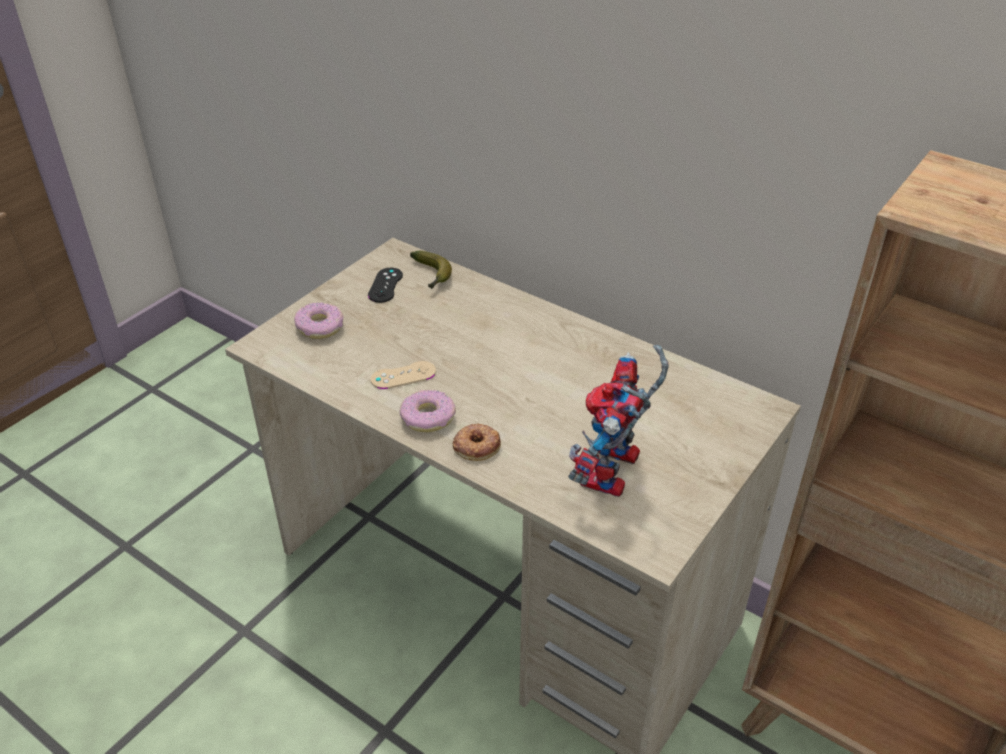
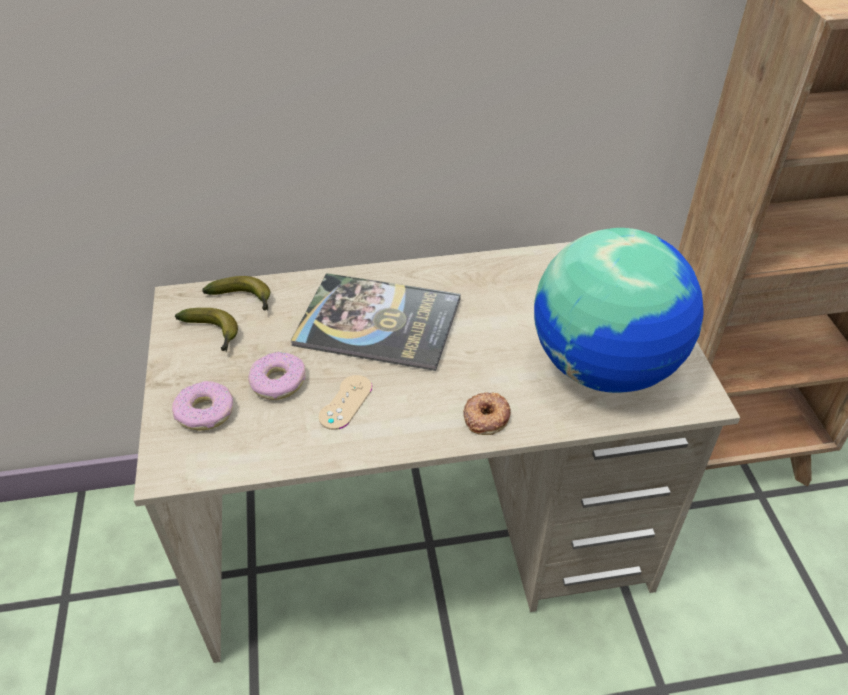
camera: 45 degrees left, 5 degrees up
(385, 285) = (213, 334): black game controller -> banana
(427, 417) = (416, 423): donut -> donut (278, 382)
(494, 341) = (378, 322): none -> book
(613, 476) = (605, 367): toy robot -> globe

